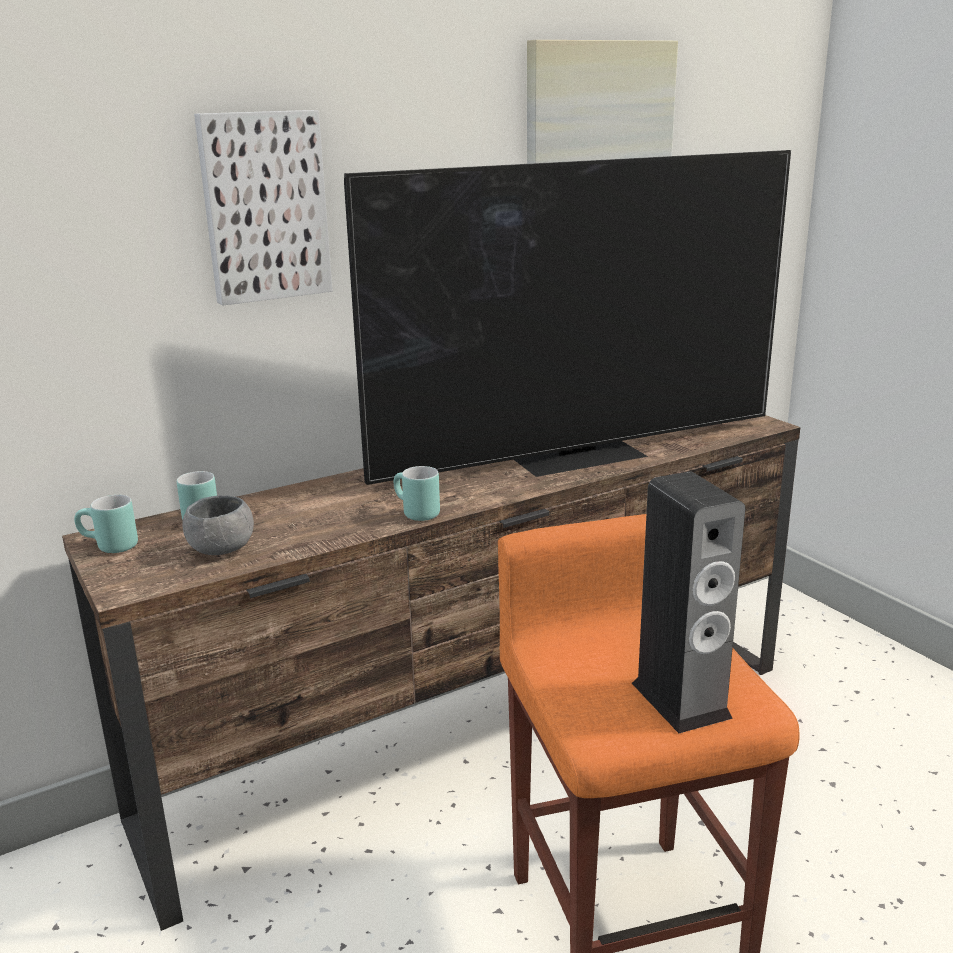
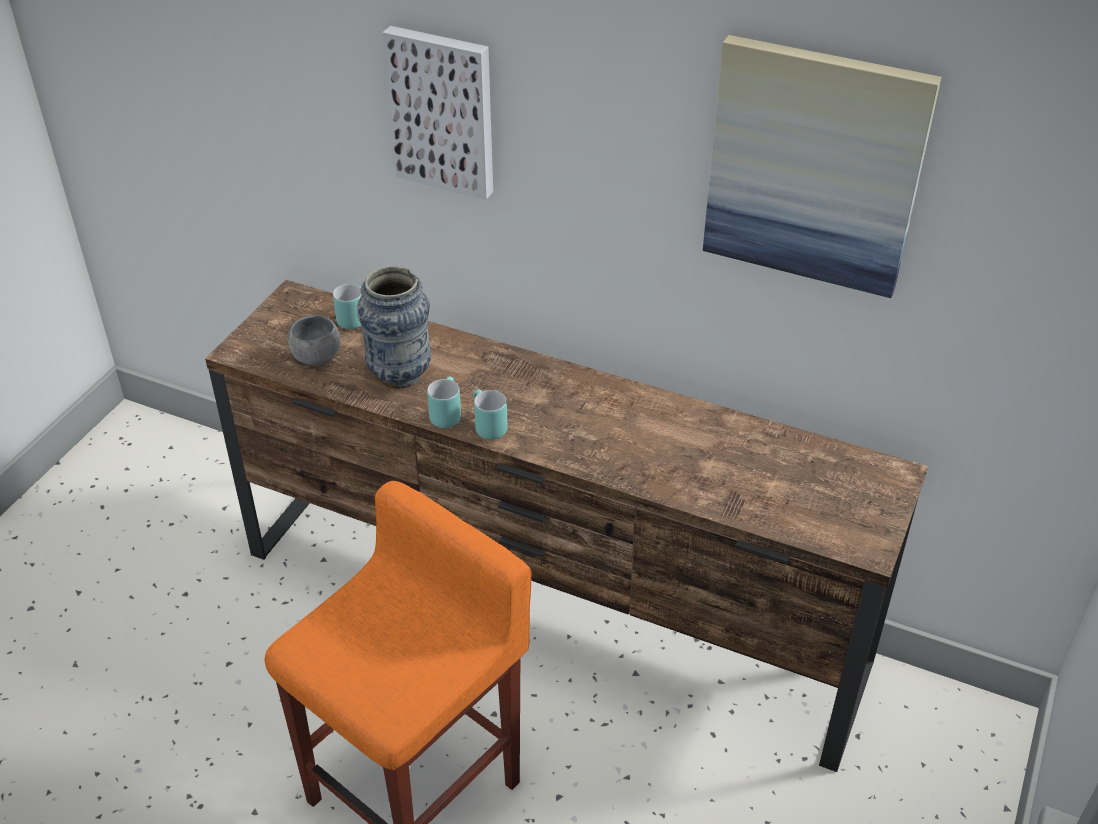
camera: 55 degrees right, 20 degrees up
(108, 547) = (282, 309): turquoise mug -> turquoise mug (485, 427)
(324, 518) = (400, 375): none -> vase
(579, 454) = (651, 450): television -> none
(680, 700) = (368, 675): speaker -> none

